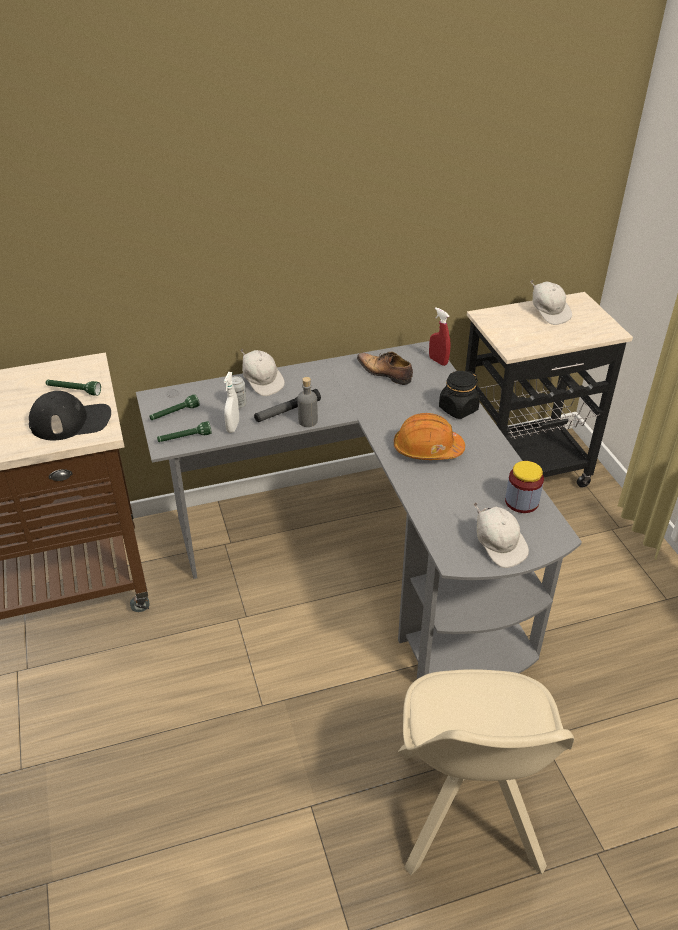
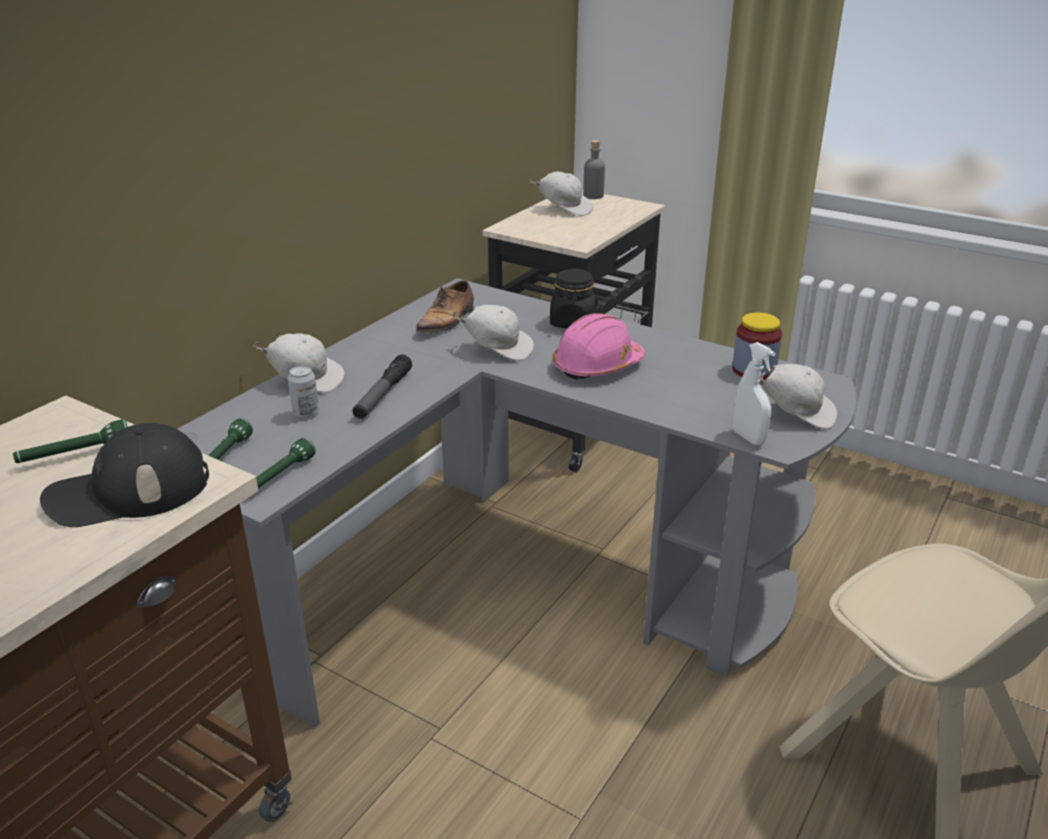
camera: 40 degrees left, 10 degrees down
(71, 421) = (128, 491): black cap -> black cap turned 150 degrees counterclockwise
(233, 427) = (332, 437): white spray bottle -> white spray bottle (748, 438)
(308, 421) = (424, 394): grey bottle -> grey bottle (593, 196)
(384, 373) = (447, 321): shoe -> shoe turned 60 degrees counterclockwise
(386, 408) = (498, 349): none -> white cap
(427, 449) = (597, 366): orange hard hat -> pink hard hat
(438, 361) = (489, 292): red spray bottle -> none

